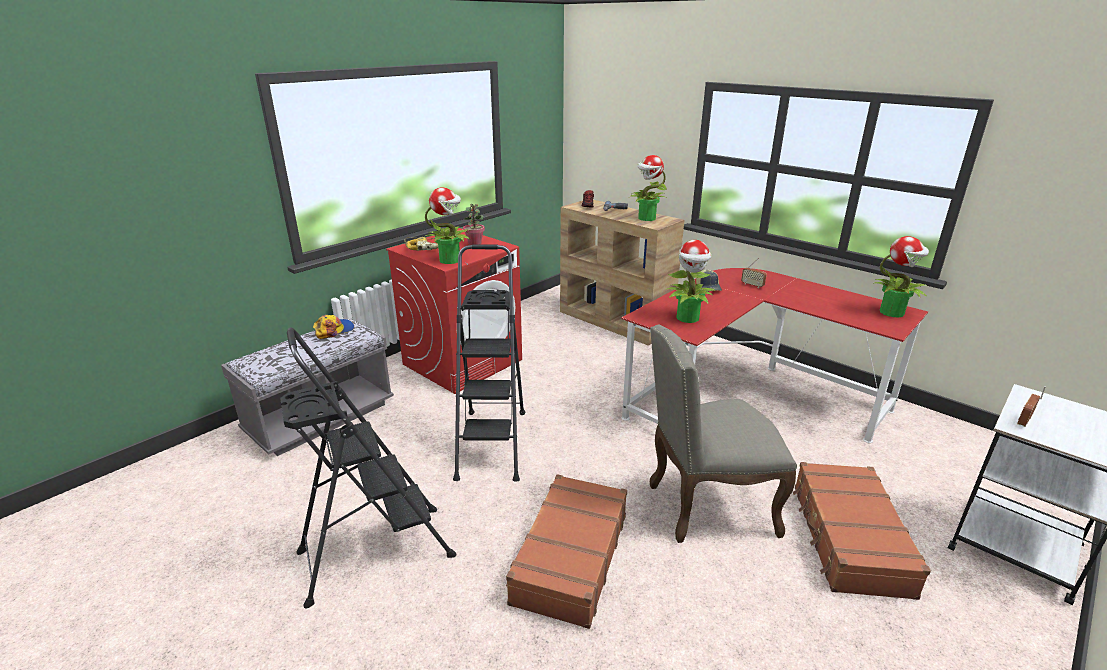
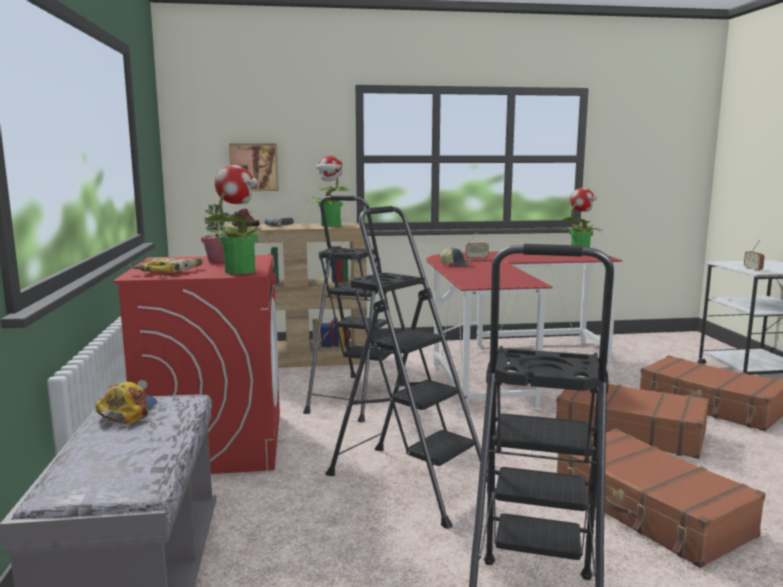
camera: 50 degrees left, 15 degrees down
(585, 369) = (356, 397): none -> step ladder
(619, 152) = (254, 167): none -> picture
(688, 318) = (501, 278): potted plant -> none
(707, 506) = (629, 430): grey chair -> brown suitcase

